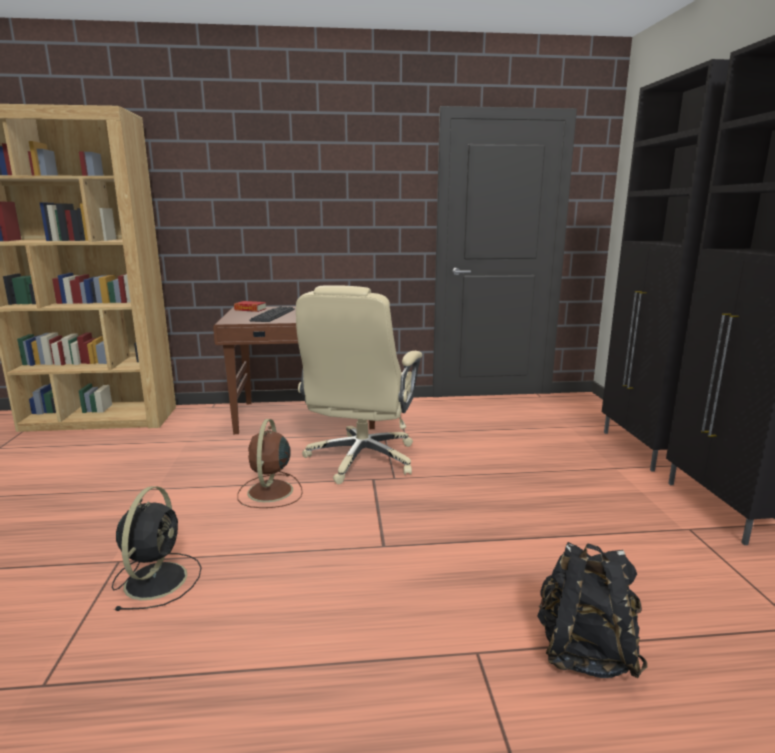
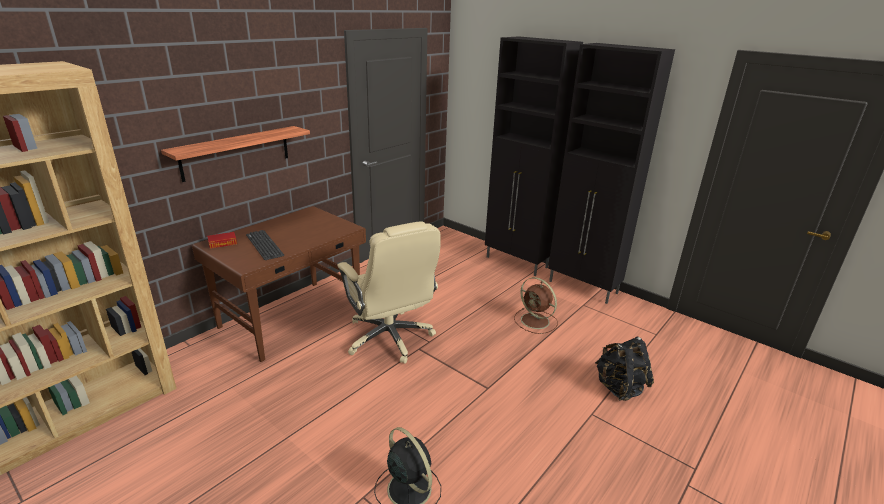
camera: 45 degrees left, 10 degrees up
(270, 492) = (373, 392): brown fan -> brown fan (536, 321)
(289, 225) = (236, 153): none -> shelf

